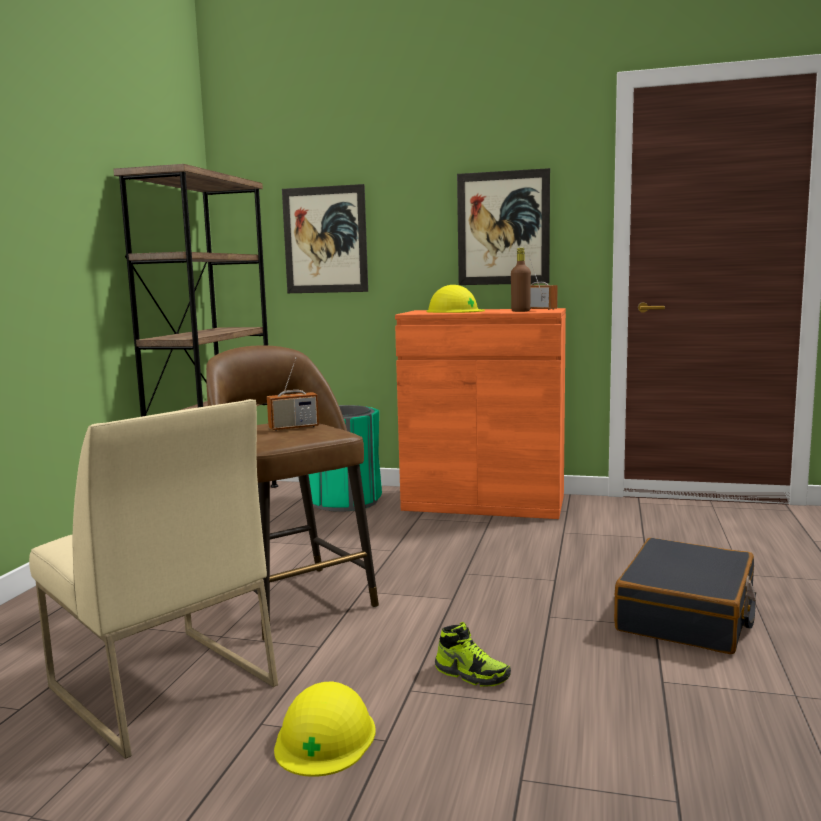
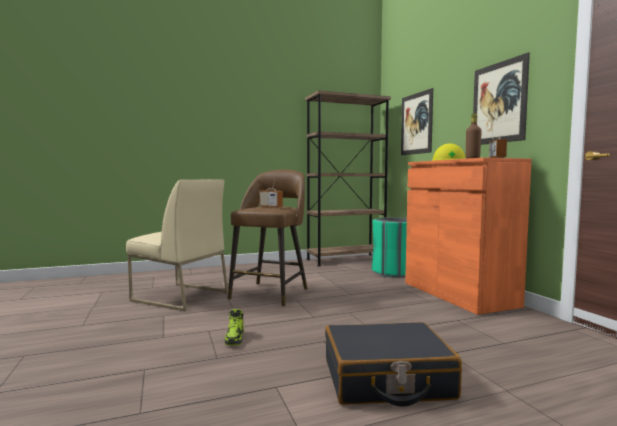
camera: 55 degrees right, 5 degrees down
(159, 686) = (179, 296): beige chair -> beige chair turned 75 degrees counterclockwise
(325, 737) = (159, 327): yellow hard hat -> none

